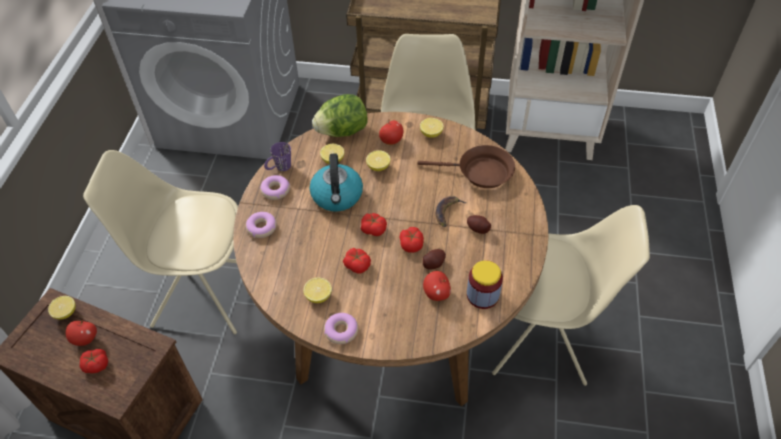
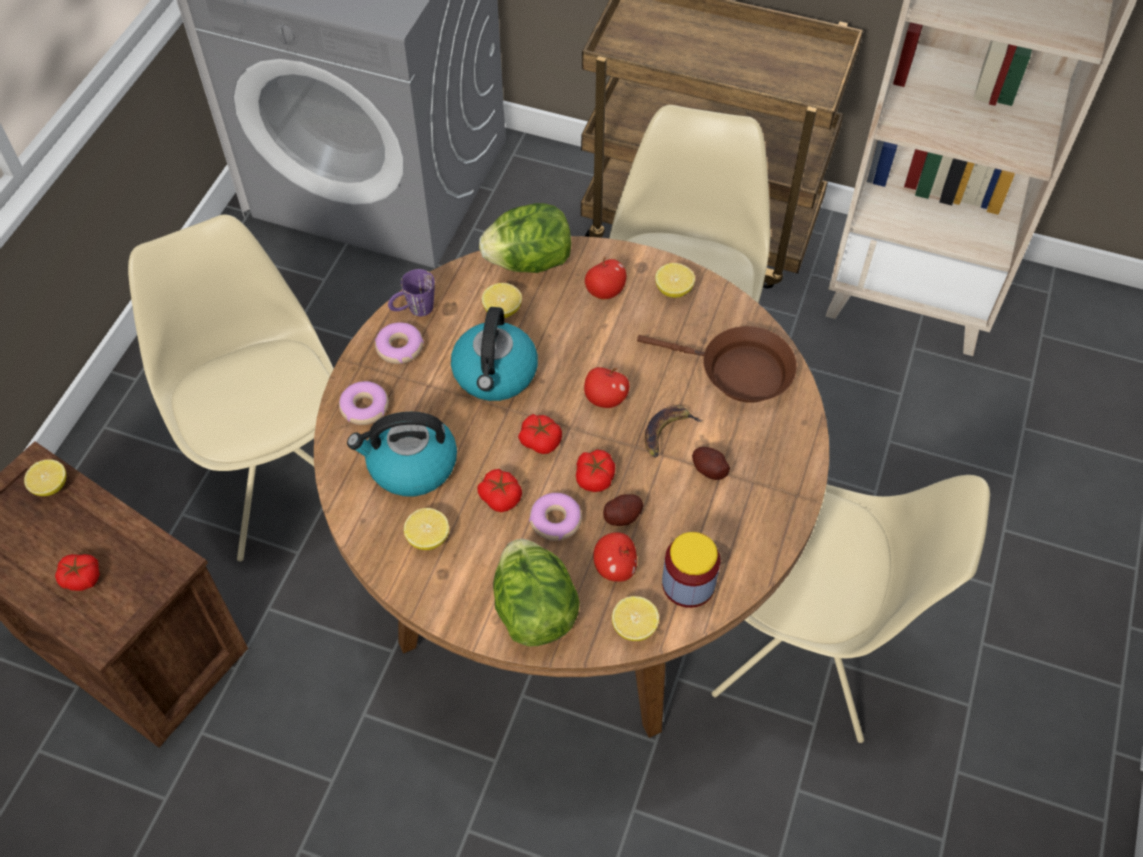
camera: 10 degrees right, 5 degrees up
(85, 339) = (72, 533): apple -> apple (605, 399)
(202, 293) = (279, 476): beige chair -> beige chair turned 45 degrees clockwise
(298, 256) = (411, 465): none -> kettle
(341, 331) = (451, 601): donut -> donut (556, 520)
(378, 167) = (573, 334): lemon -> lemon (634, 627)
(394, 327) = (534, 610): none -> lettuce

